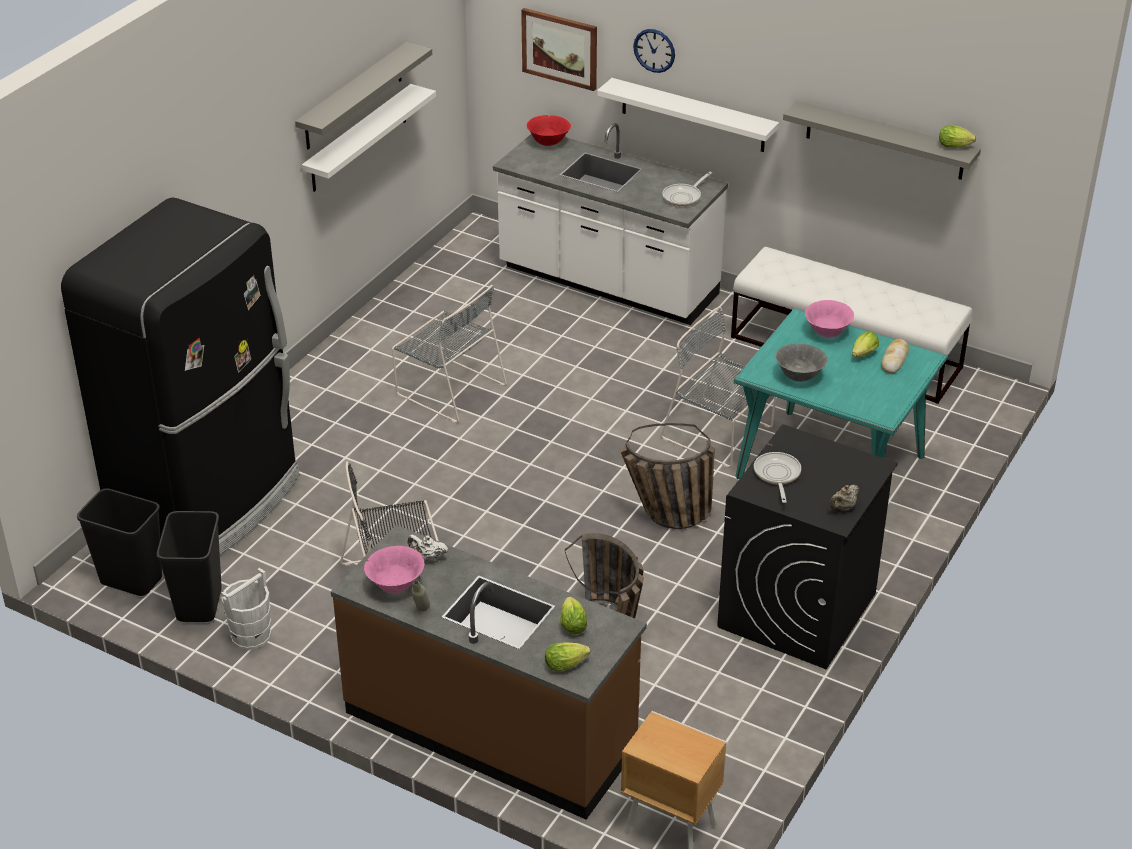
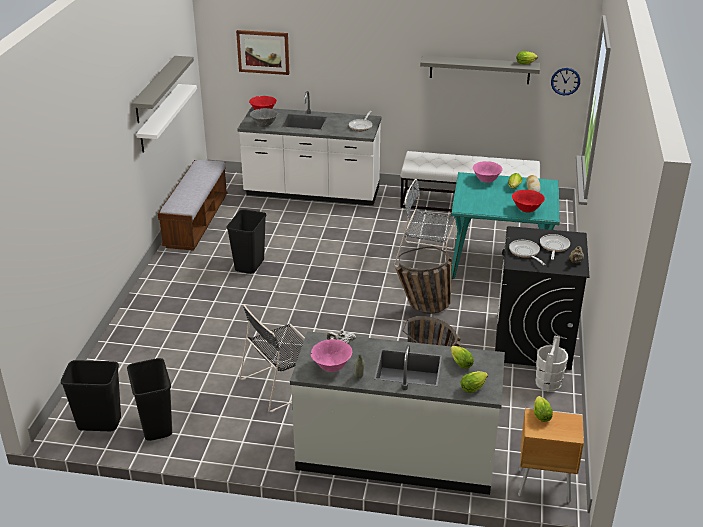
camera: 20 degrees left, 5 degrees down
(209, 504) = (130, 363): black fridge -> none
(250, 636) = (203, 438): white bucket -> white bucket (548, 383)
(409, 299) = (196, 222): none -> bench
(448, 388) = (250, 265): grey chair -> black trash can
(491, 729) = (396, 455): brown counter -> white counter
(654, 50) = (327, 41): wall clock -> wall clock (565, 81)
(666, 726) = (540, 414): none -> lettuce
(693, 115) = (355, 78): white shelf -> none
(799, 377) = (487, 205): grey bowl -> grey bowl (264, 125)
(828, 476) = (554, 247): none -> frying pan
(856, 399) = (527, 210): none -> red bowl

